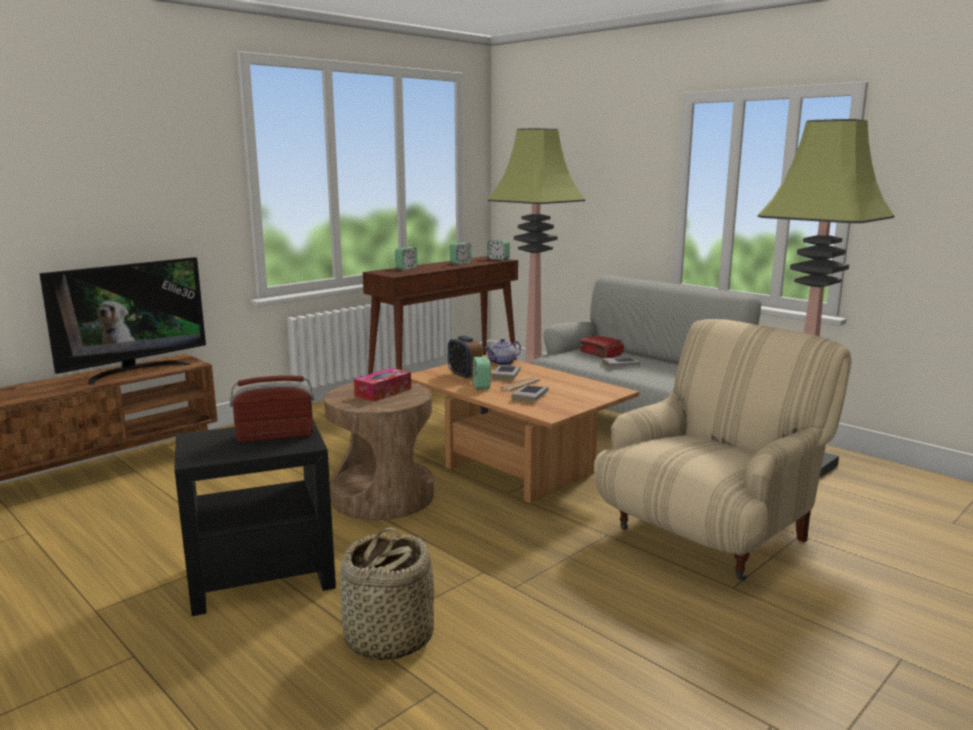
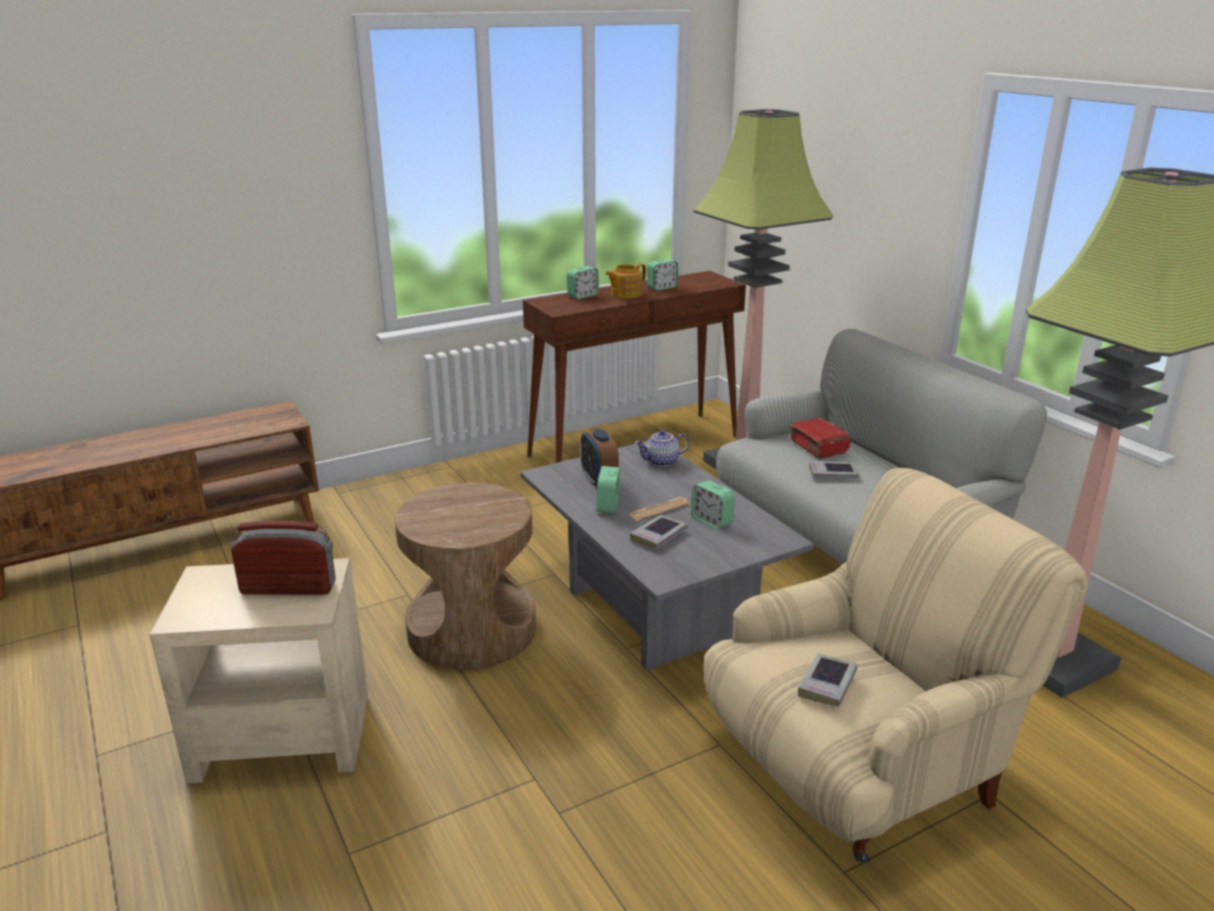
camera: 15 degrees right, 10 degrees up
(134, 371) = (219, 429): television -> none
(260, 576) = (281, 736): black side table -> beige side table
(383, 392) = (471, 509): tissue box -> none
(388, 638) = (376, 865): basket -> none
(436, 266) = (625, 294): none -> teapot
(498, 259) = (720, 280): alarm clock -> alarm clock (711, 521)
(506, 375) = (651, 488): book -> book (827, 684)
(515, 470) = (654, 610): brown coffee table -> grey coffee table

